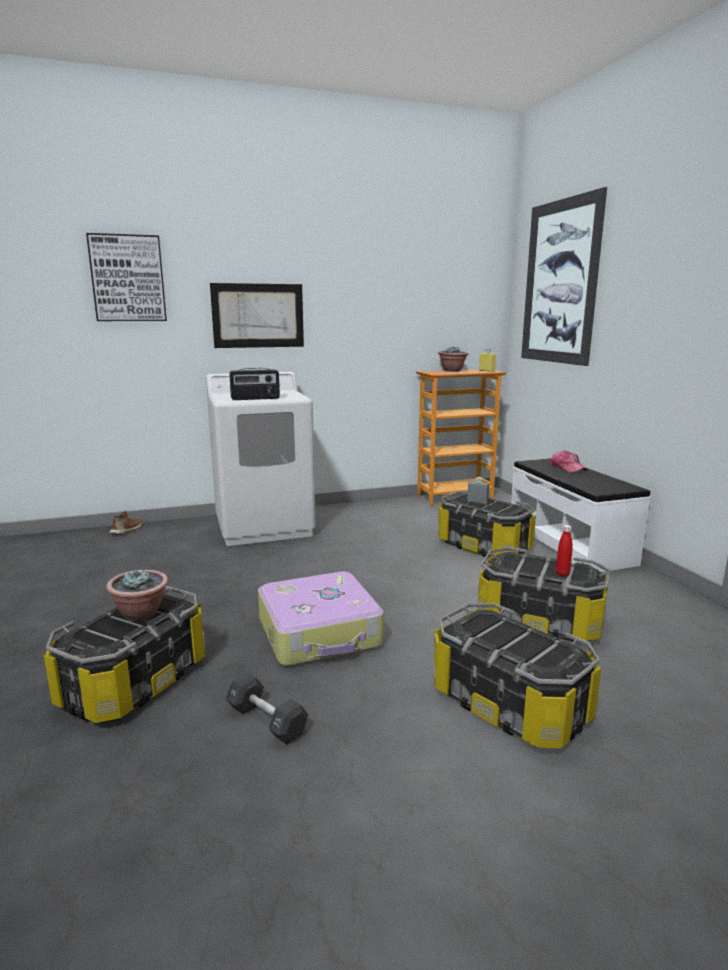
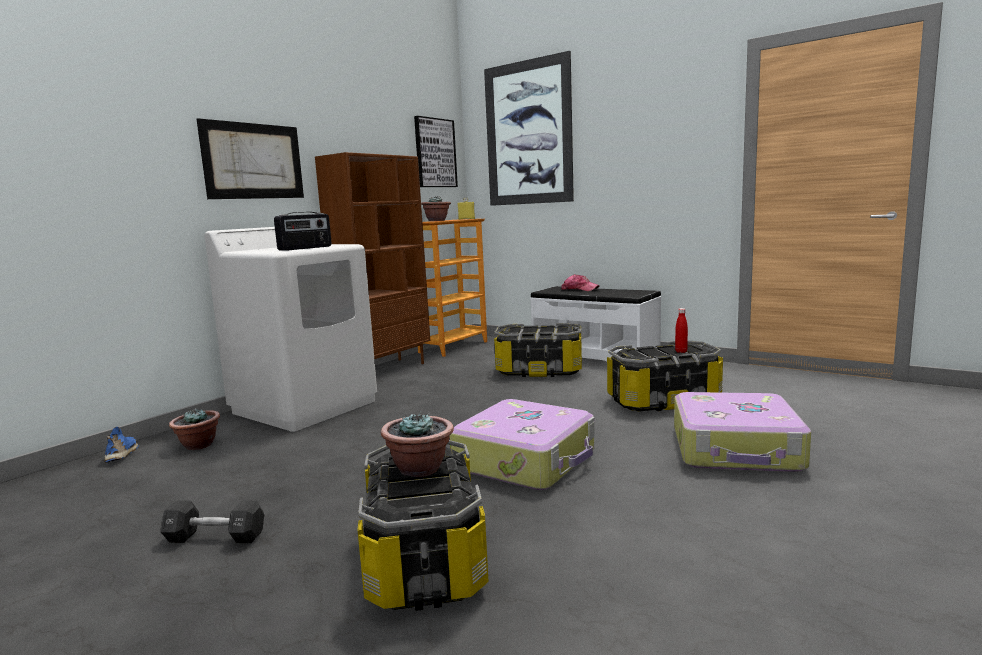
camera: 35 degrees left, 5 degrees down
(127, 530) = (123, 454): brown shoe -> blue shoe
(128, 278) = (89, 104): picture -> picture (435, 153)
(166, 538) = (198, 445): none -> potted plant
(266, 721) = (605, 528): black dumbbell -> black dumbbell (215, 537)
(367, 507) = (386, 369): none -> brown bookcase
(477, 503) = (529, 330): grey bottle -> none
(509, 704) = (736, 449): storage box -> suitcase

